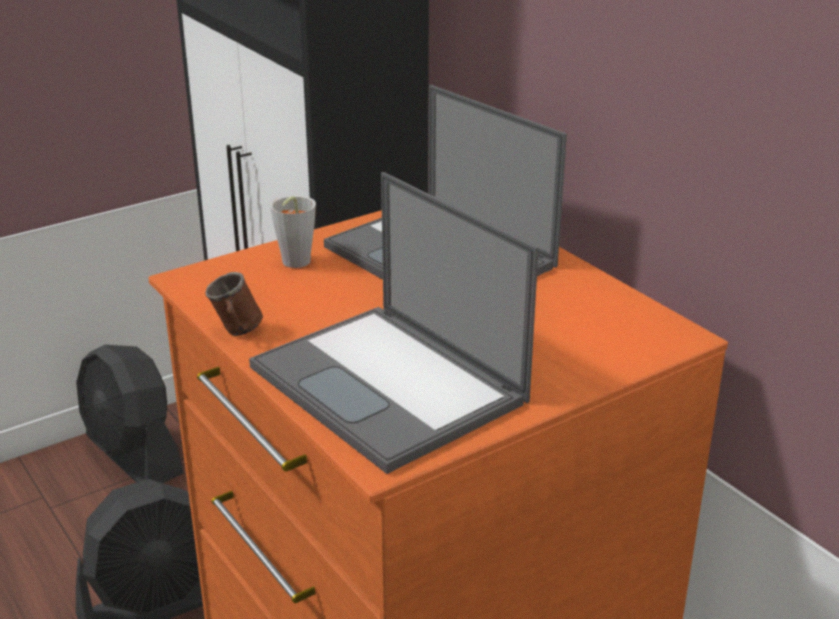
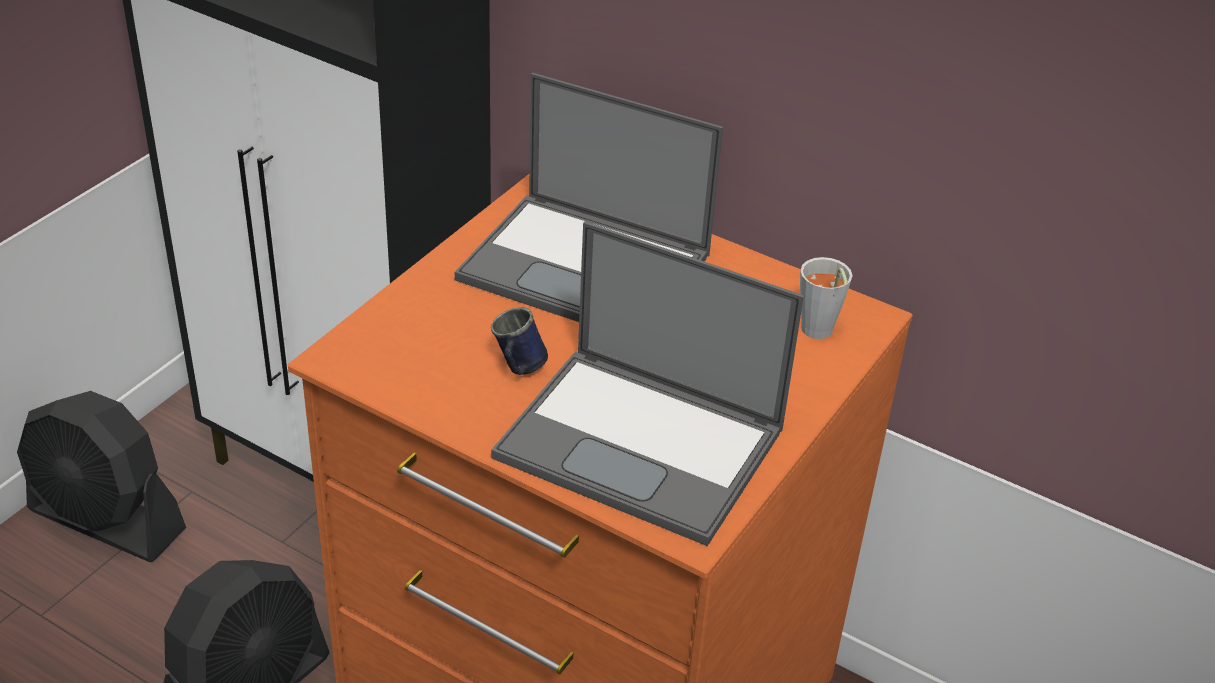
camera: 25 degrees left, 10 degrees up
(237, 333) = (445, 418): brown mug -> none
(293, 264) = (438, 311): grey cup -> grey cup (818, 334)
(325, 313) = (518, 370): none -> blue mug

